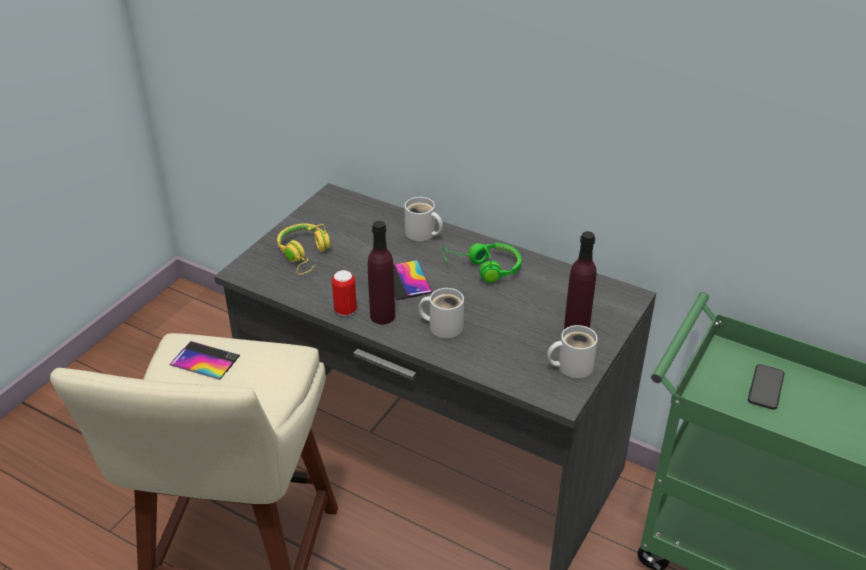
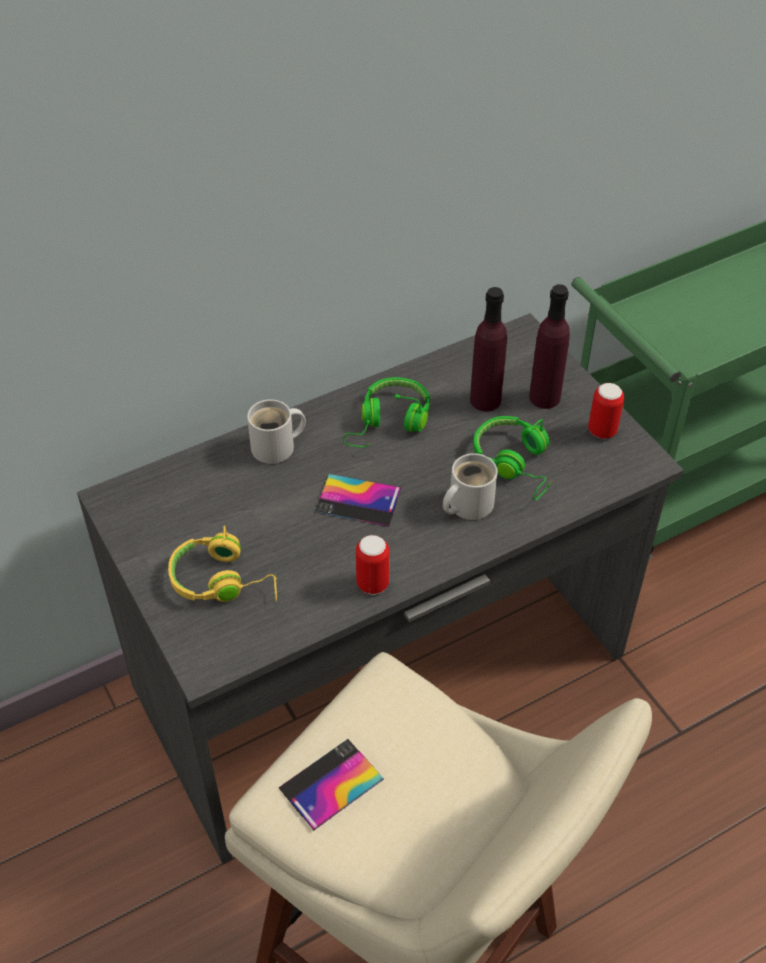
camera: 60 degrees left, 10 degrees up
(382, 316) = (410, 552): purple bottle -> purple bottle (485, 400)
(500, 335) = (516, 463): none -> green headphones
(571, 365) = (602, 431): white mug -> can
(765, 387) = (685, 319): phone -> none

